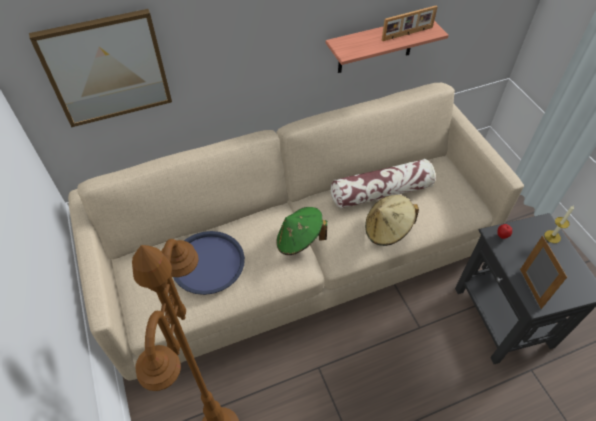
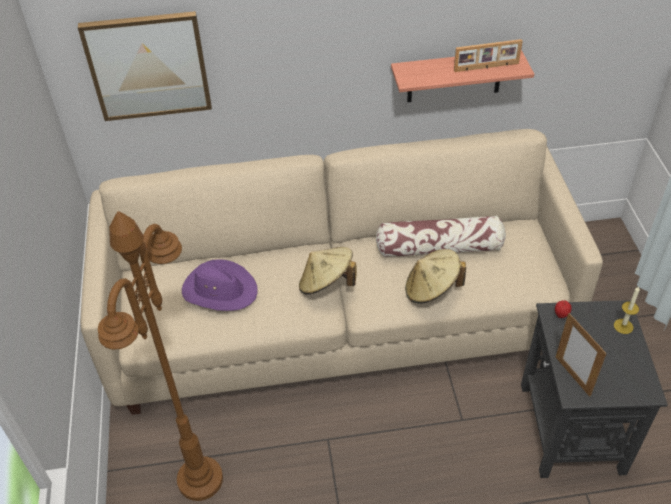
camera: 15 degrees right, 5 degrees down
(207, 263) = (220, 289): blue tray -> purple hat
(299, 241) = (326, 284): green hat -> beige hat
(530, 288) = (572, 376): picture frame -> picture frame turned 150 degrees clockwise

